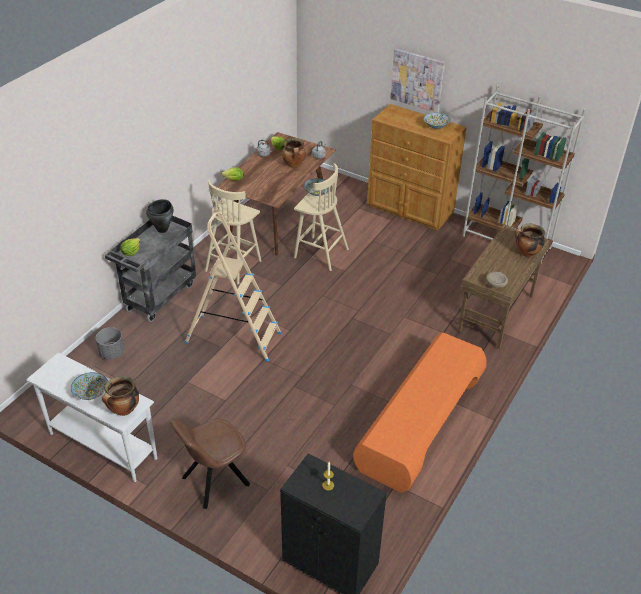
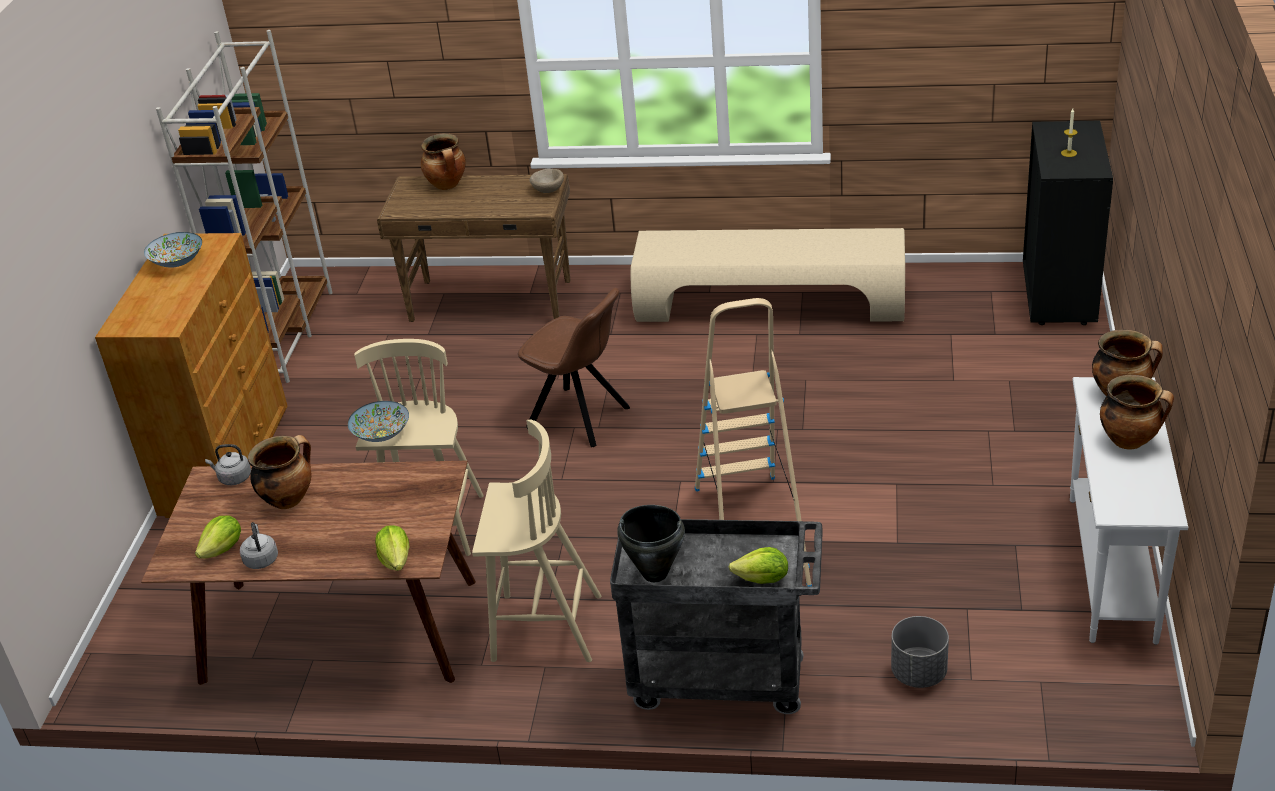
camera: 110 degrees left, 5 degrees down
(91, 393) = (1130, 440): bowl -> cooking pot
(215, 481) = (1046, 429): brown chair -> brown chair (579, 417)
(417, 80) = (93, 239): picture -> none
(421, 422) = (770, 302): orange bench -> beige bench

